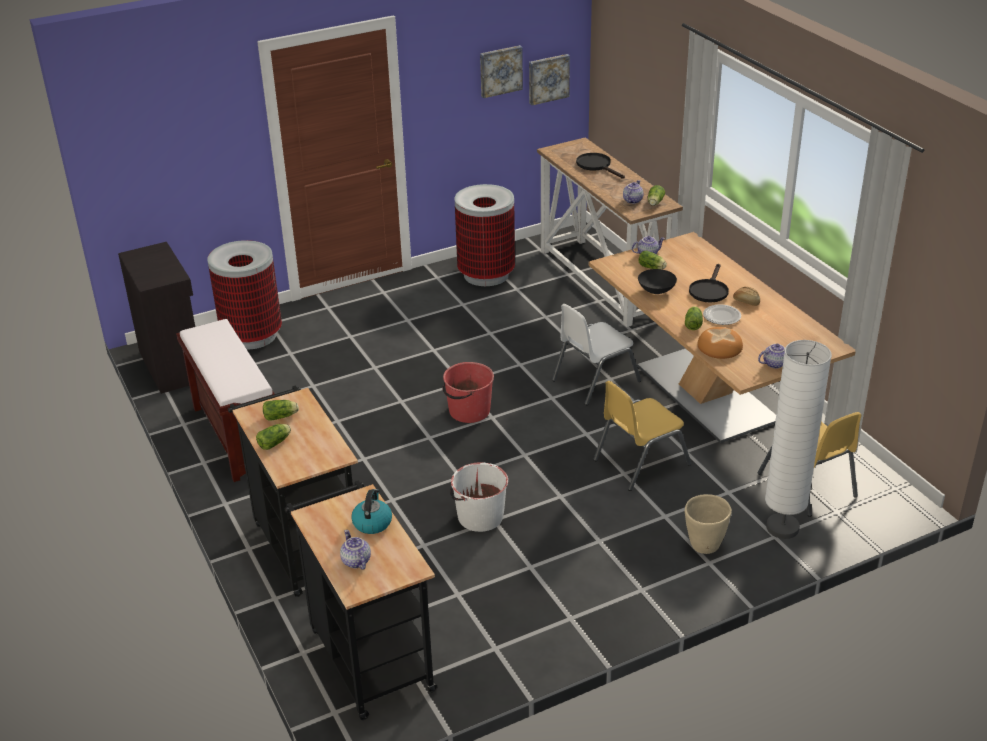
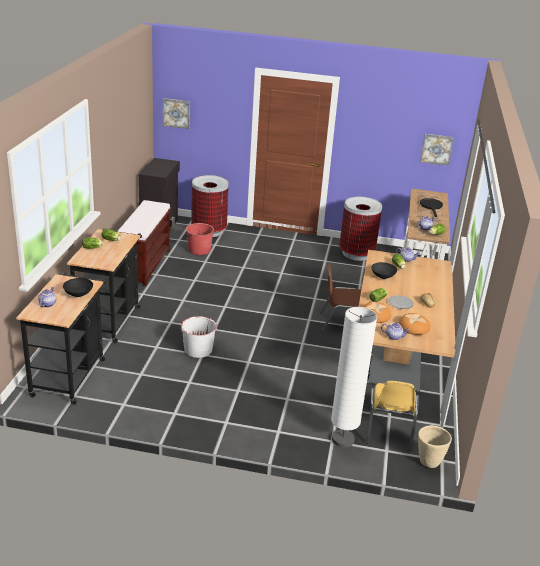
camera: 35 degrees right, 5 degrees down
(372, 522) = (78, 294): kettle -> black bowl
(468, 411) = (259, 305): red bucket -> red bucket (199, 250)
(500, 70) = (403, 133): picture -> picture (176, 113)
(595, 380) = (342, 323): white chair -> brown chair
(640, 462) = (311, 369): yellow chair -> none
(704, 545) = (287, 423): beige planter -> beige planter (429, 461)
(709, 290) = (414, 289): black frying pan -> none
(775, 339) = (413, 327): none -> bread

